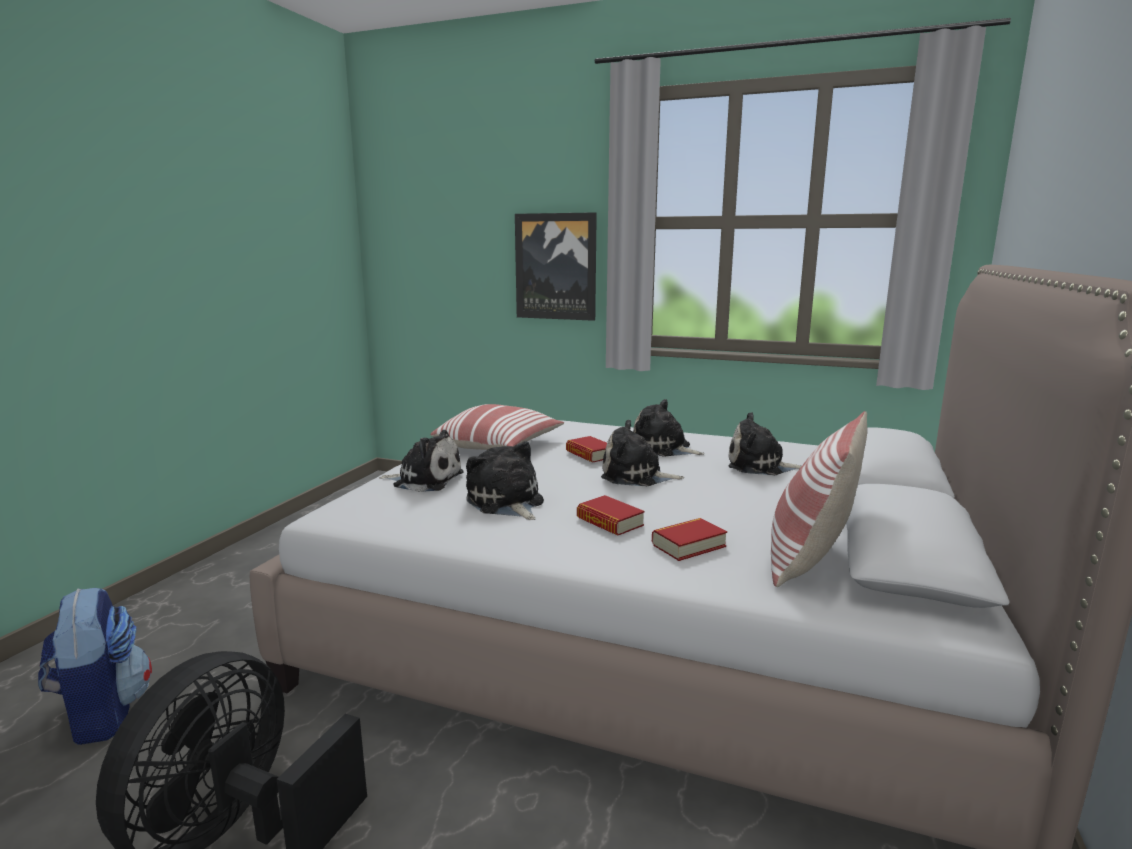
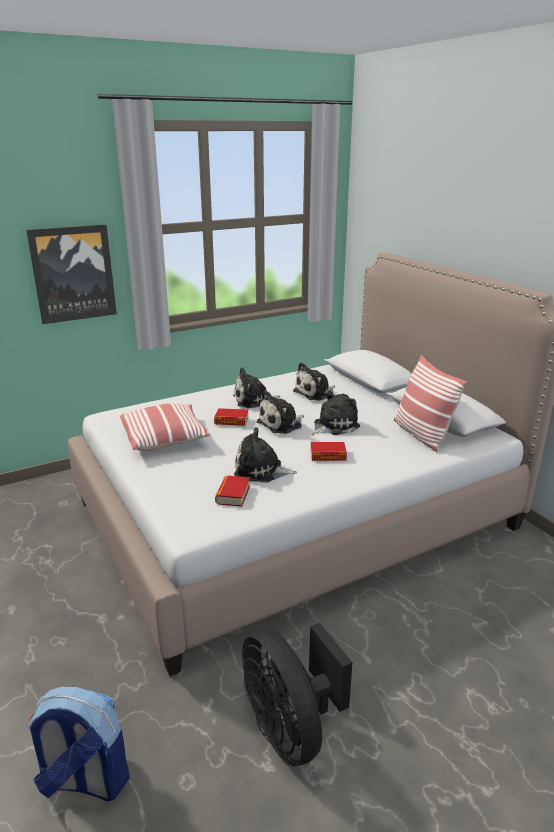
camera: 50 degrees left, 10 degrees up
(425, 480) = (183, 481): plush toy -> plush toy (333, 425)
(688, 545) = (377, 450): book -> book (233, 494)

